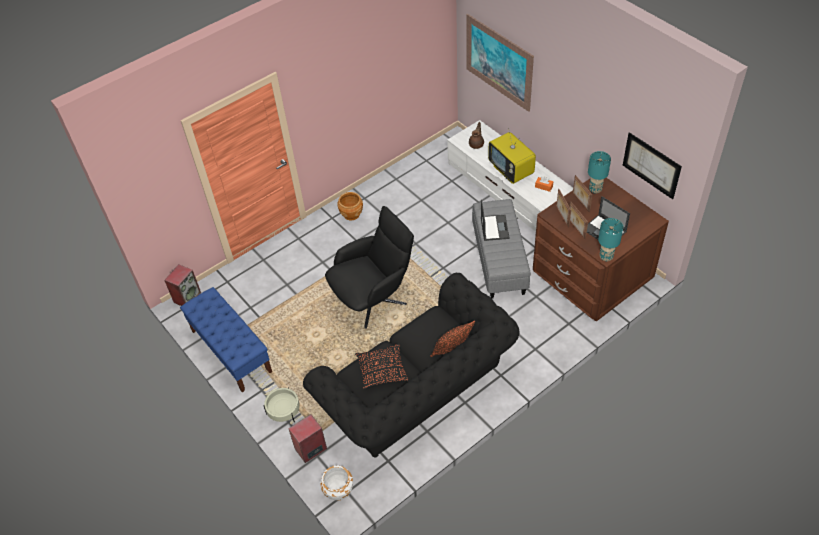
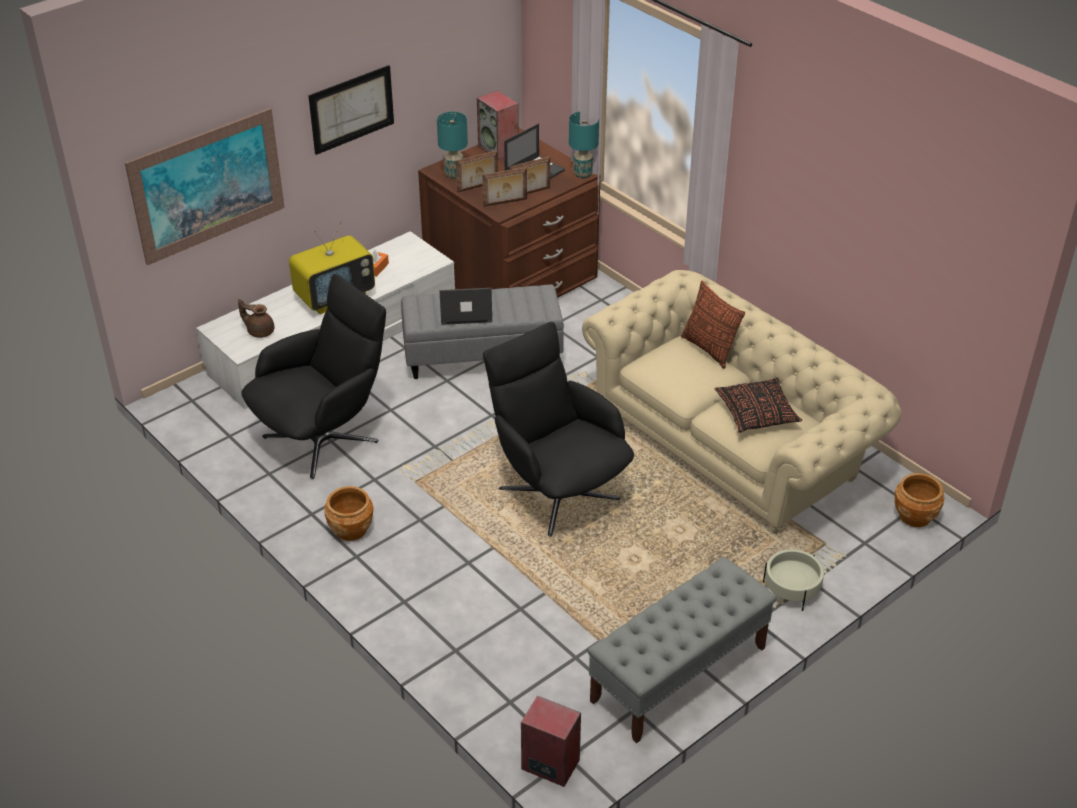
camera: 95 degrees left, 10 degrees down
(231, 351) = (678, 674): blue bench -> grey bench
(310, 449) = (855, 551): speaker -> speaker (499, 149)
(338, 490) = (915, 516): white planter -> brown planter
(419, 391) = (733, 439): black sofa -> beige sofa
(423, 197) = (323, 438): none -> black armchair
(651, 165) = (474, 82): picture -> picture (352, 109)

